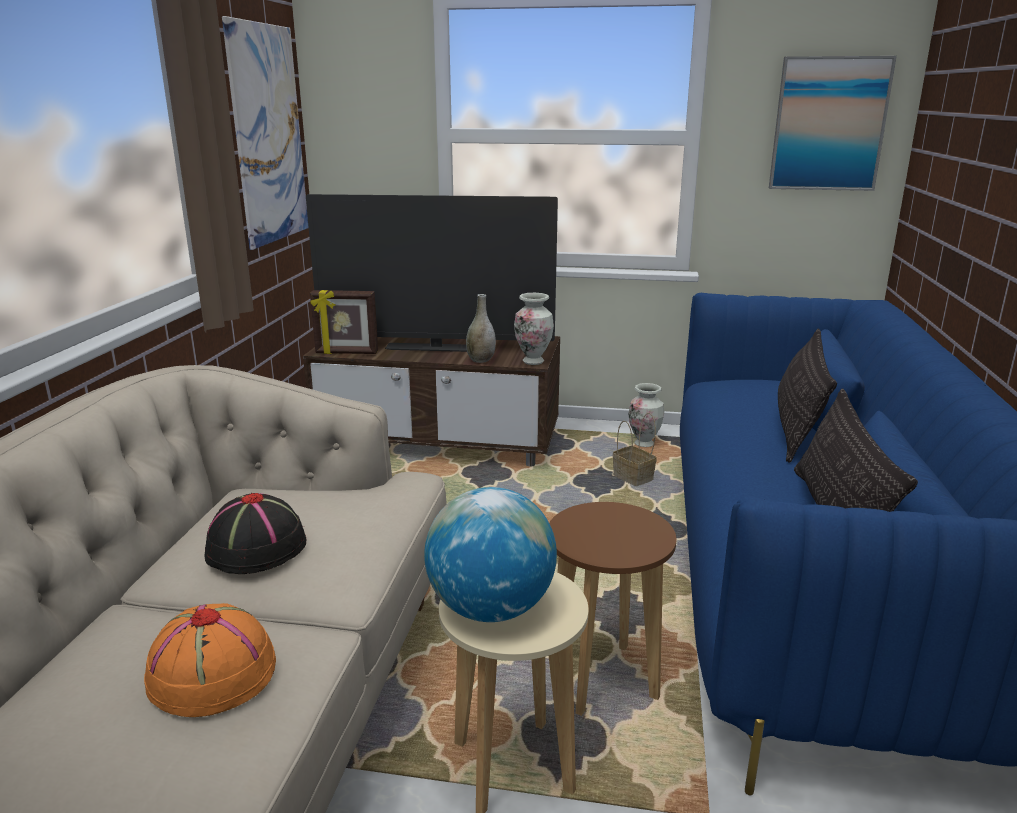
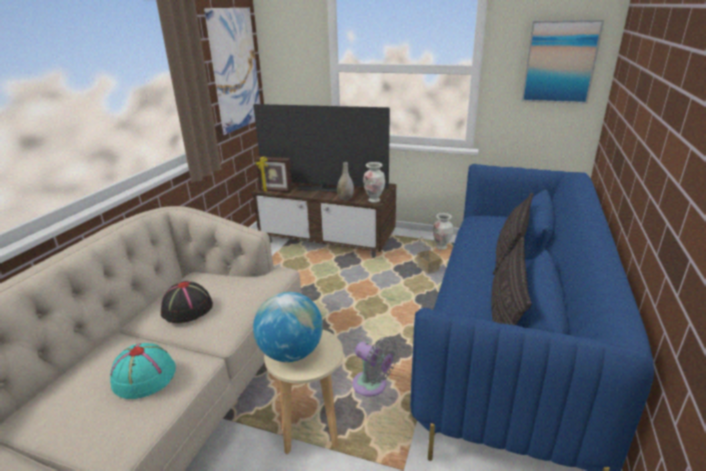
camera: 10 degrees right, 5 degrees up
(211, 673) = (143, 376): orange hat -> turquoise hat
(602, 678) = (372, 386): brown stool -> grey fan

